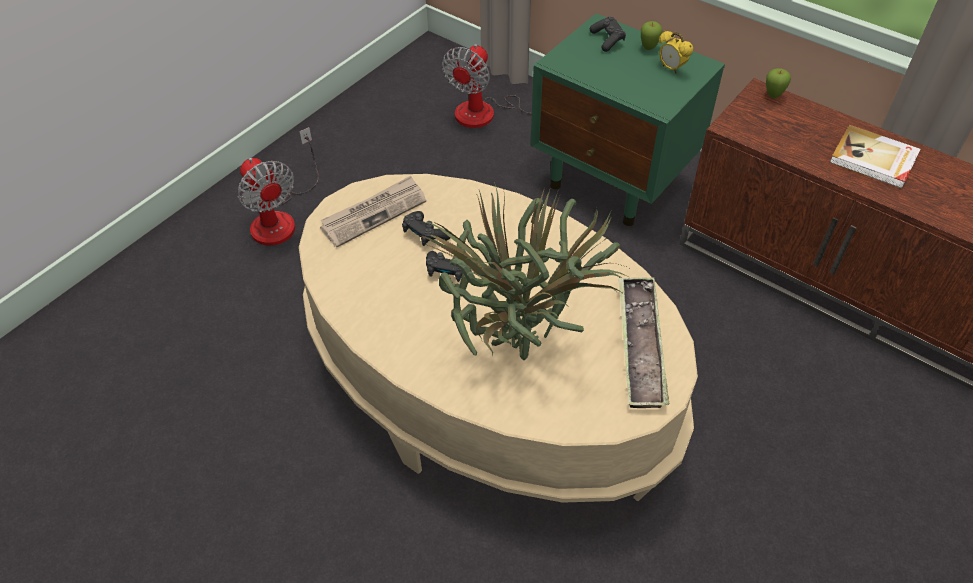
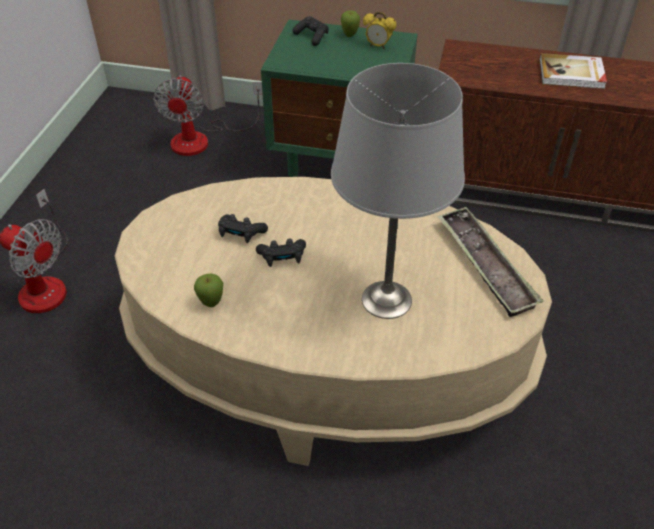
camera: 25 degrees left, 5 degrees down
(374, 213) = (181, 230): newspaper -> none
(521, 347) = (387, 300): potted plant -> grey table lamp
(773, 96) = (469, 48): apple -> apple (211, 303)

